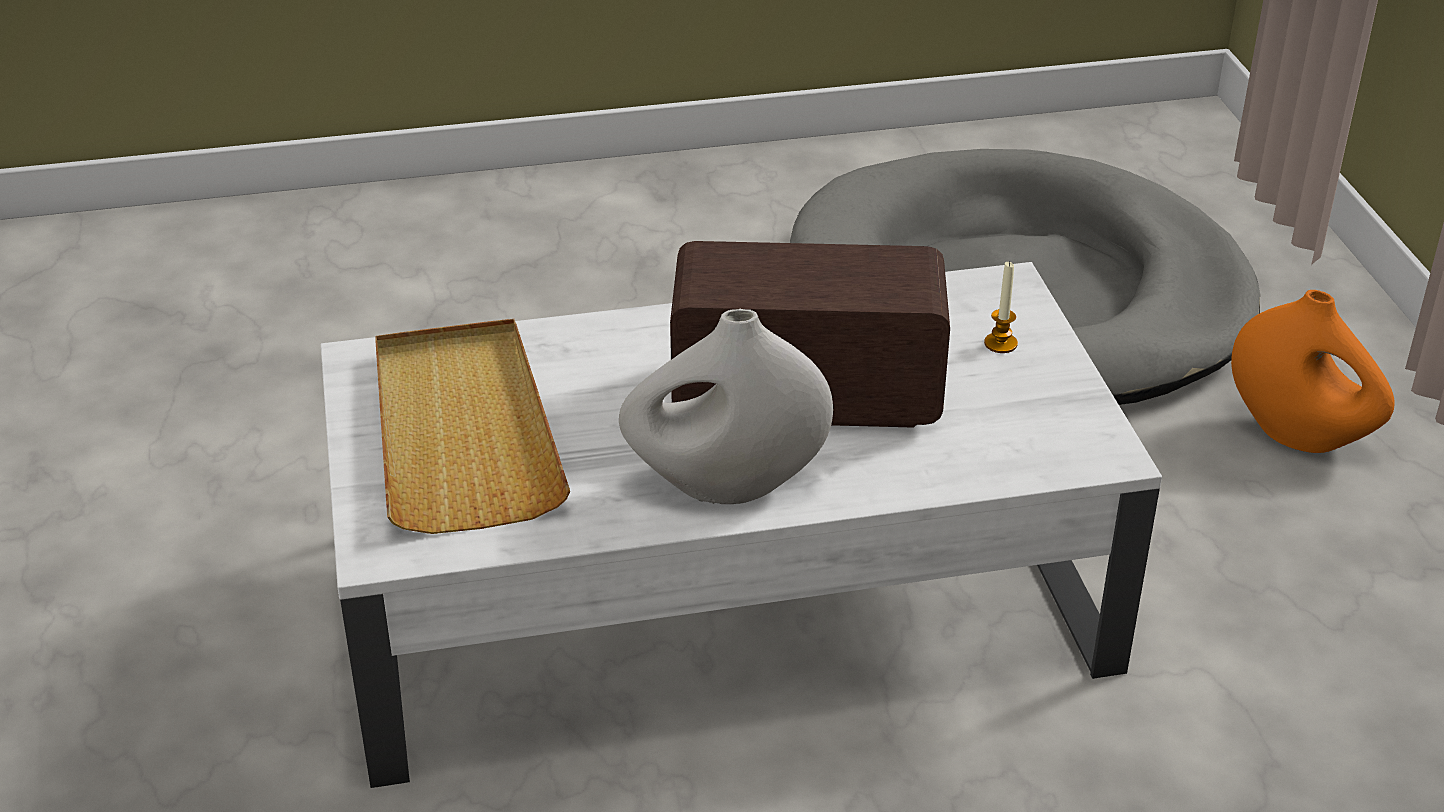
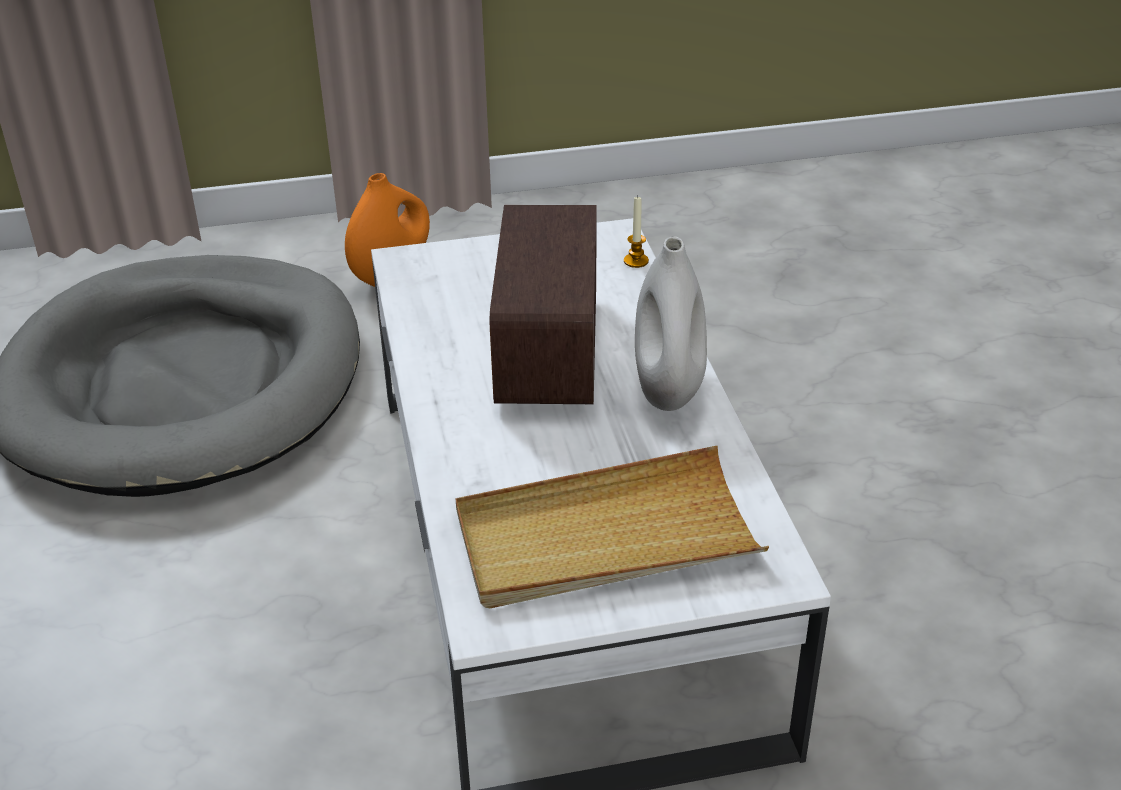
camera: 90 degrees left, 0 degrees up
(1000, 343) = (483, 266): candle -> candle (636, 261)

